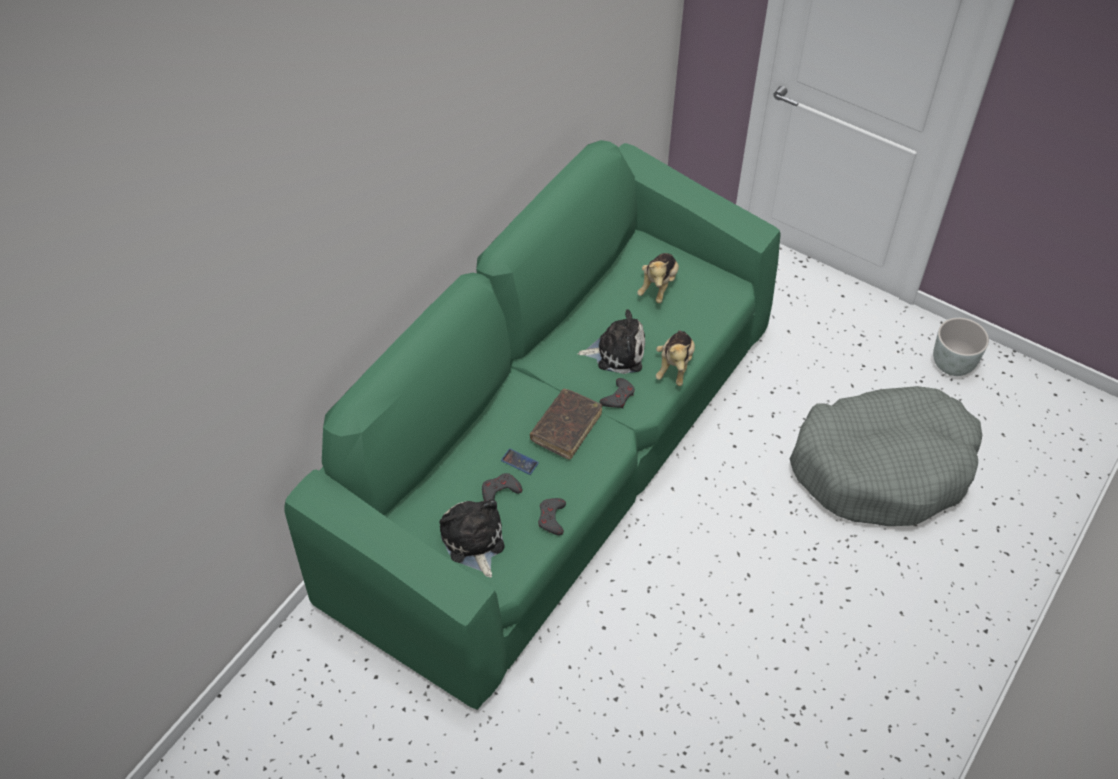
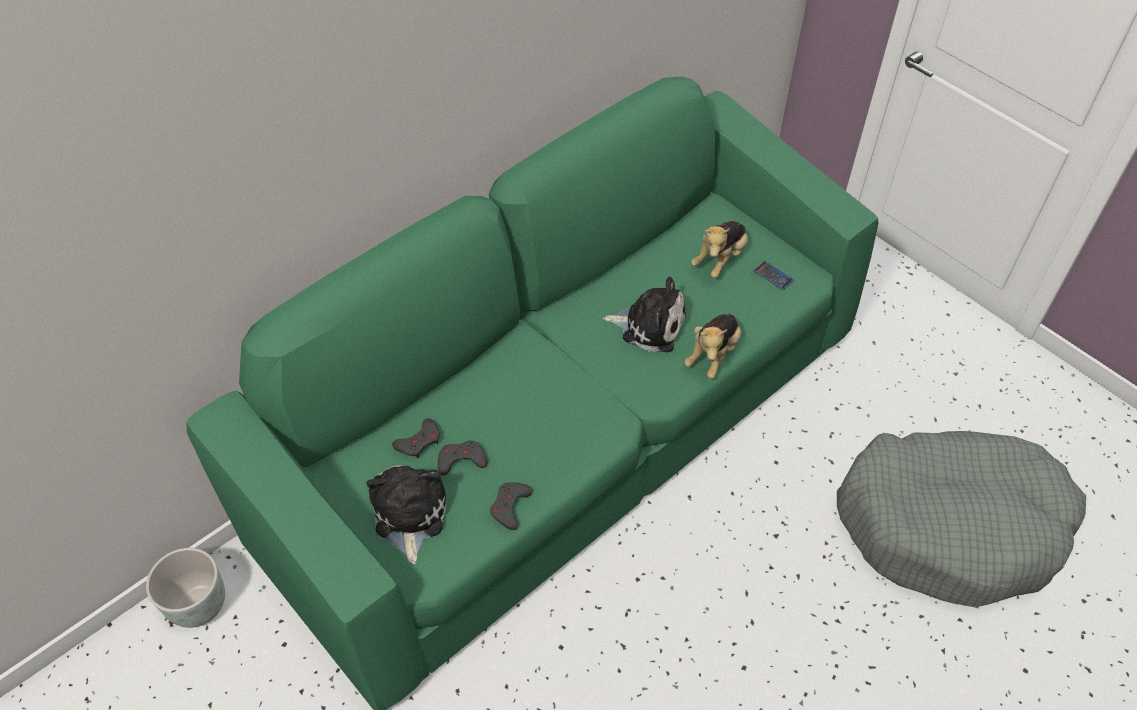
camera: 15 degrees right, 0 degrees up
(519, 462) = (495, 430): phone -> phone (773, 276)
(566, 428) = (562, 401): brown book -> none
(618, 397) = (634, 377): grey game controller -> grey game controller (419, 442)
(952, 363) = (1065, 417): grey planter -> grey planter (199, 604)

